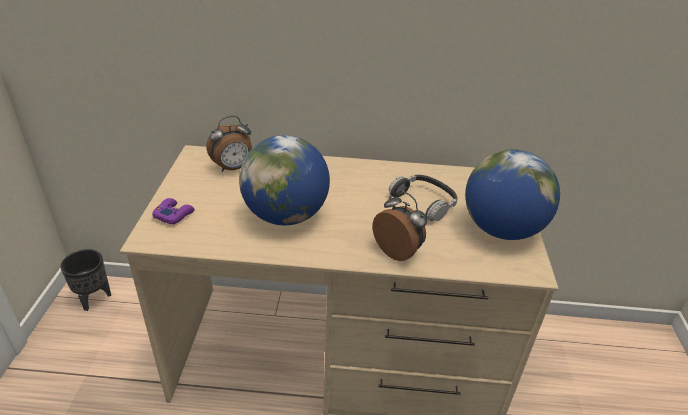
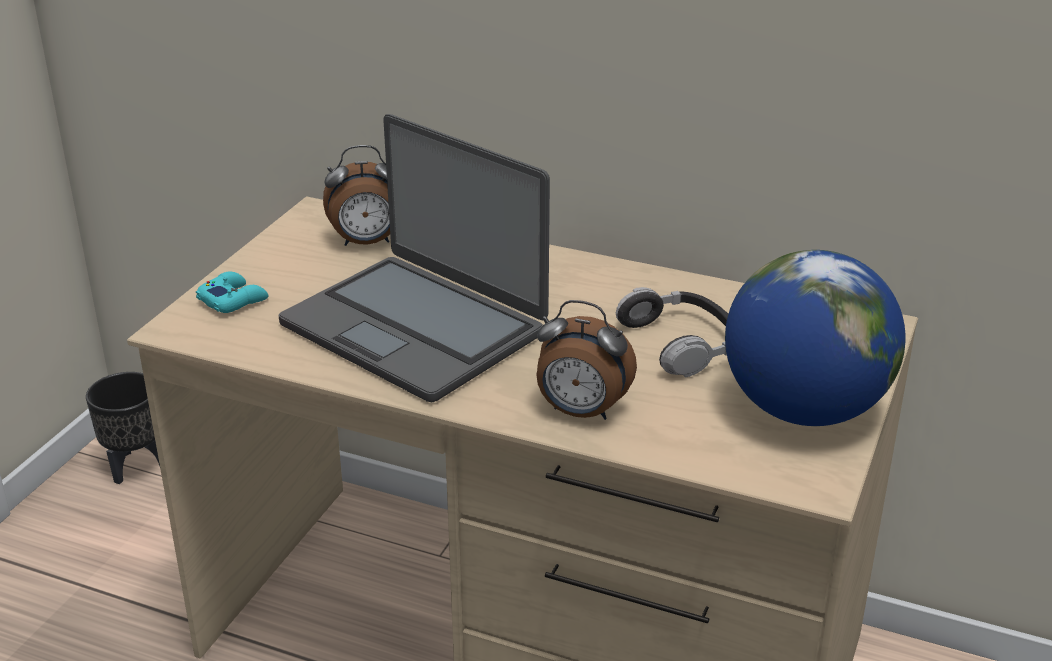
camera: 20 degrees right, 5 degrees down
(173, 214) = (233, 300): purple game controller -> turquoise game controller
(286, 215) = (415, 328): globe -> laptop
(398, 251) = (581, 412): alarm clock -> alarm clock turned 135 degrees clockwise

